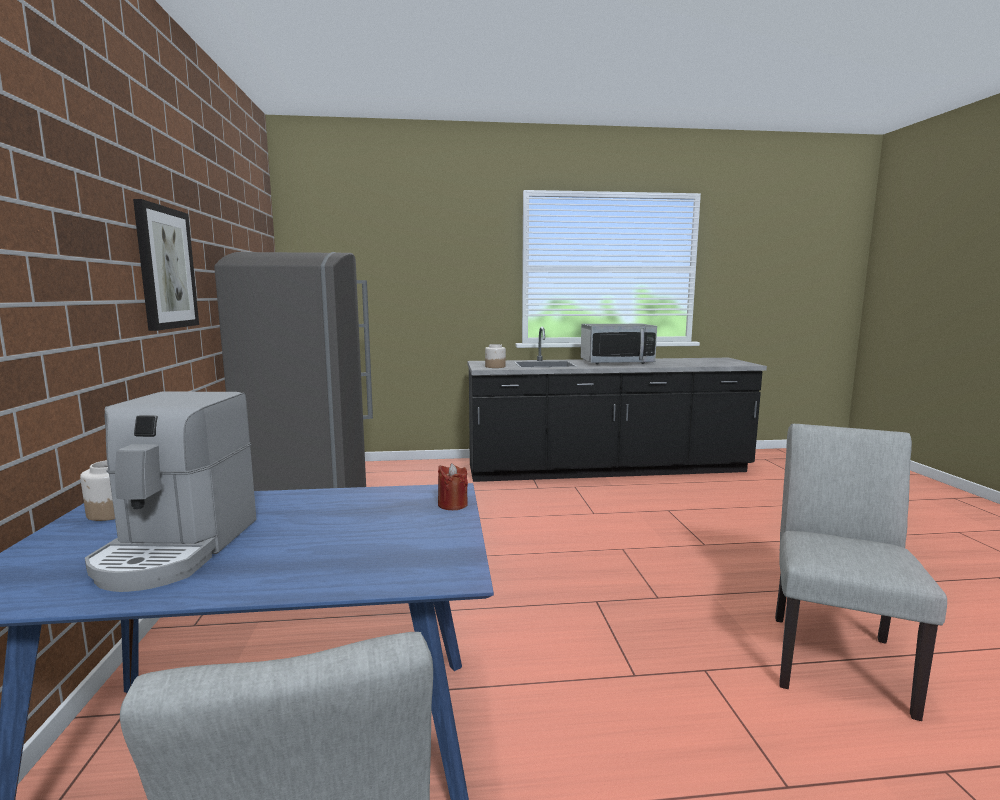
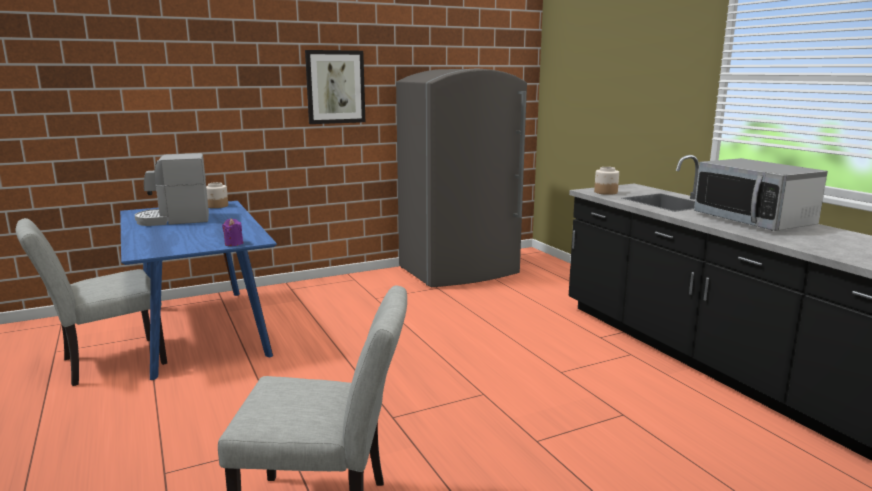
camera: 70 degrees right, 5 degrees up
(452, 505) = (234, 244): red candle -> purple candle

